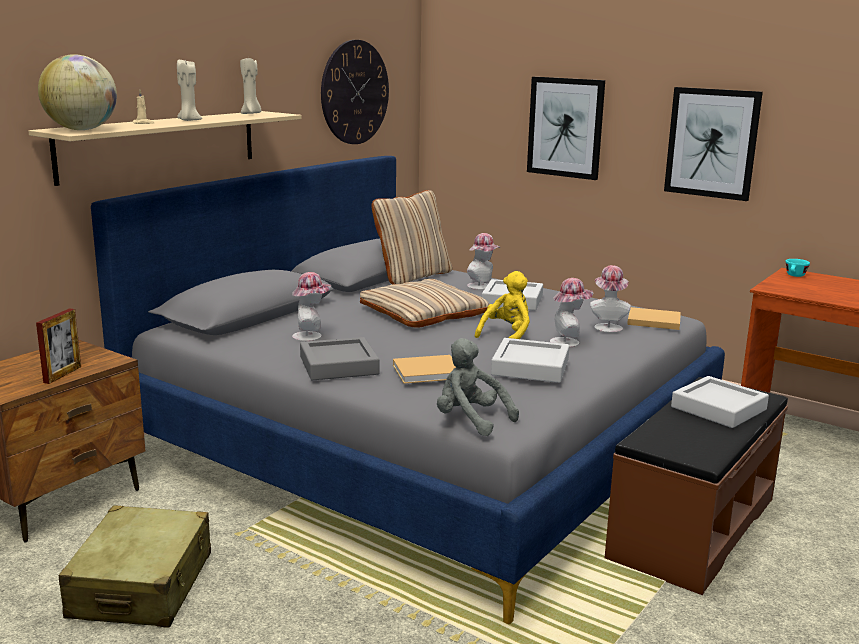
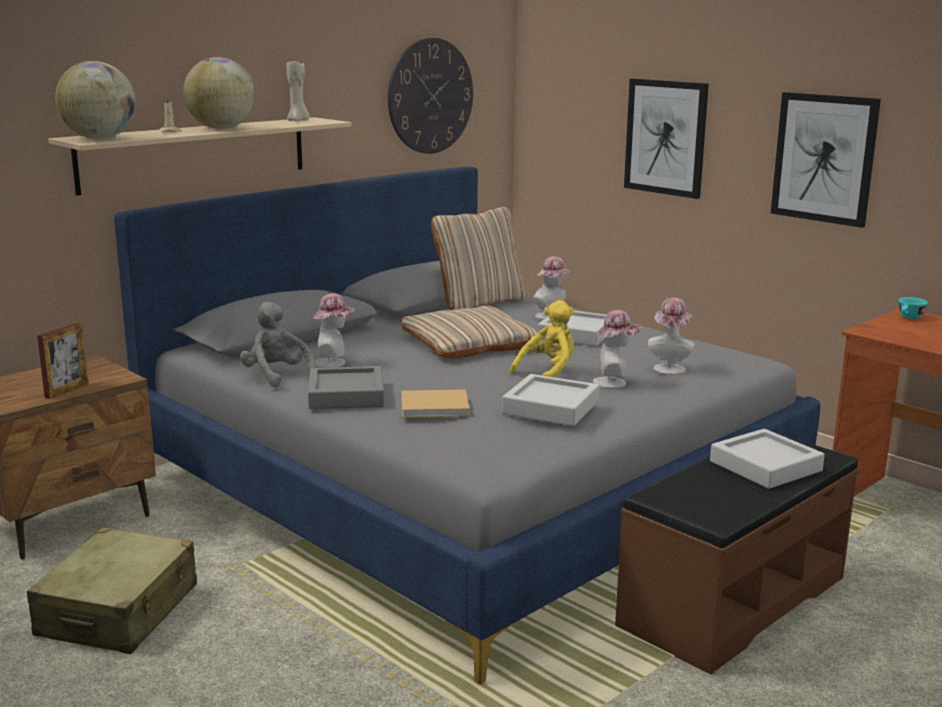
camera: 10 degrees right, 0 degrees up
(189, 120) = (221, 128): beige candle -> globe
(470, 420) = (456, 460): grey plush toy -> grey plush toy (276, 376)
(652, 321) = (726, 363): beige book -> none

